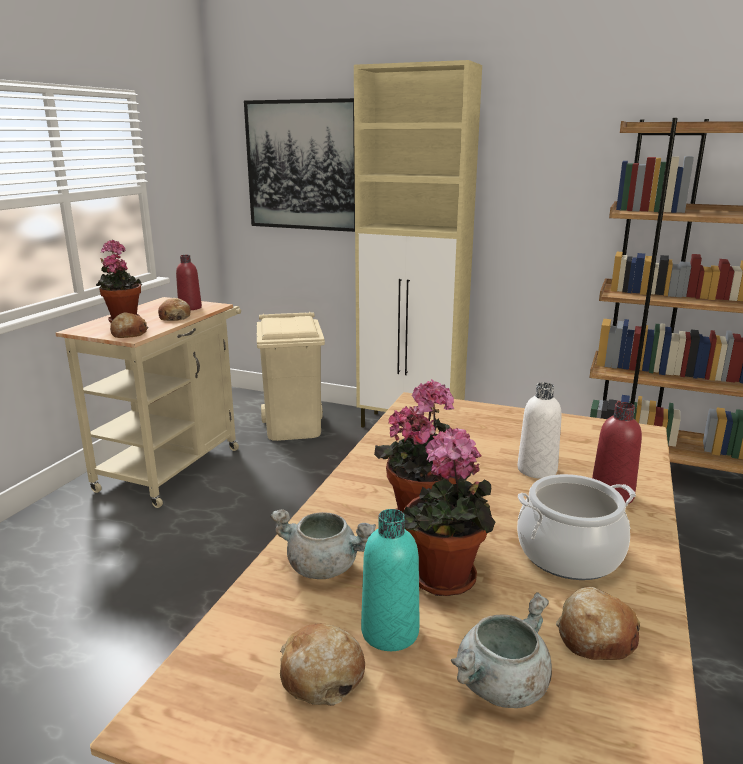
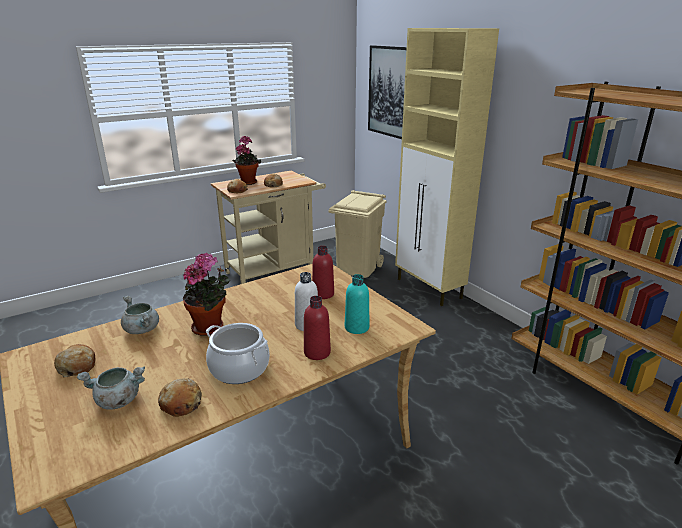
camera: 35 degrees right, 5 degrees up
(190, 308) = (290, 180): red bottle -> red bottle (323, 294)
(390, 631) = (120, 363): turquoise bottle -> turquoise bottle (356, 327)
(445, 582) = (171, 355): potted plant -> none

